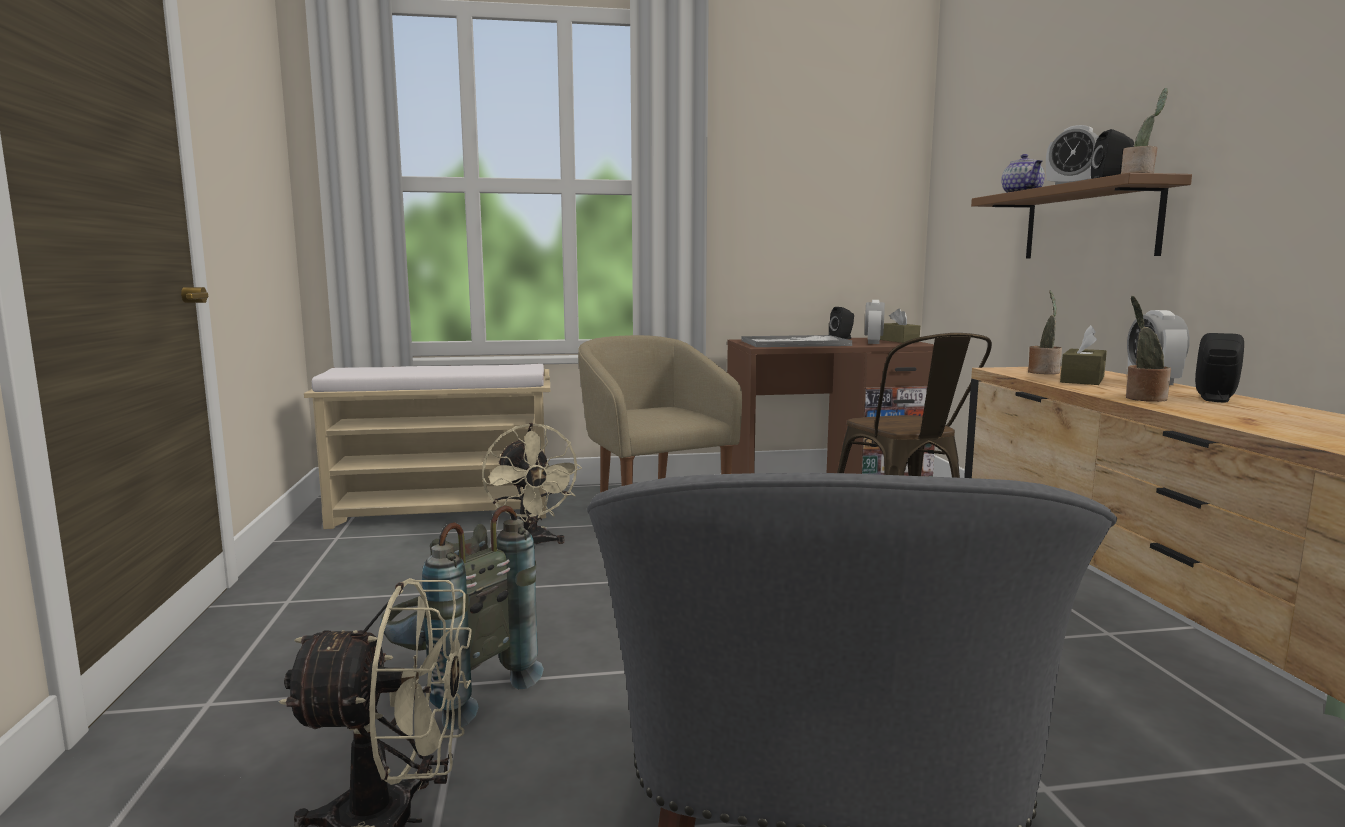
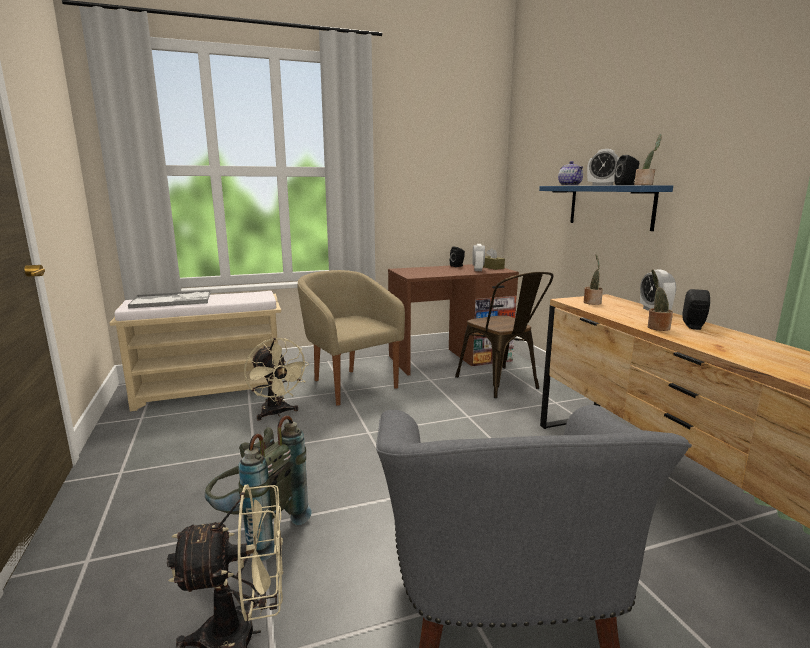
camera: 10 degrees left, 5 degrees up
(796, 343) = (432, 272): tray -> tray (172, 301)
(1082, 380) = (616, 309): brown tissue box -> none
(1089, 223) = (610, 206): brown shelf -> blue shelf

